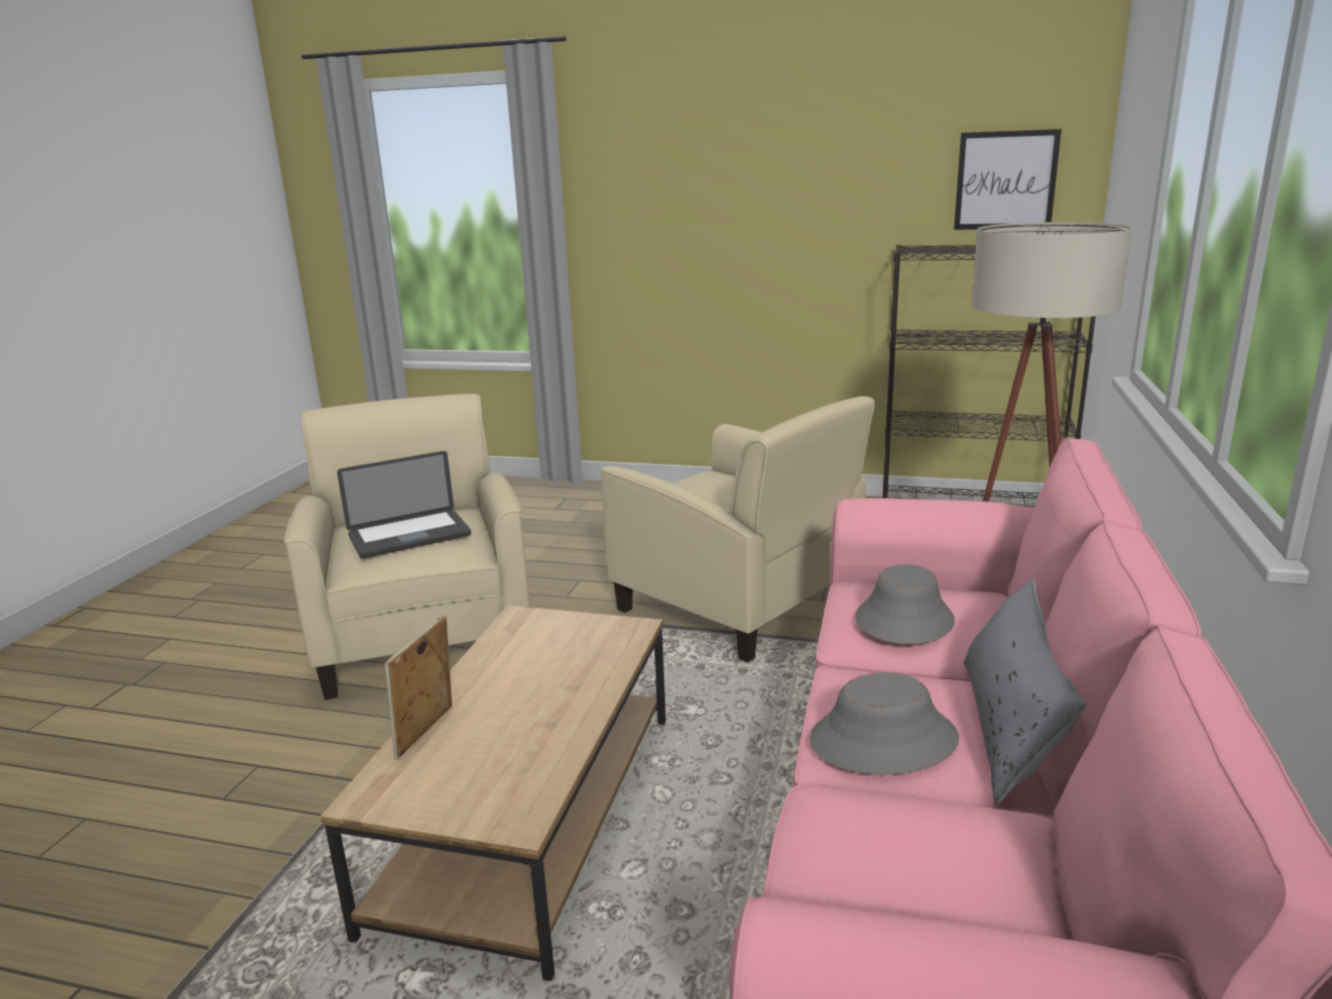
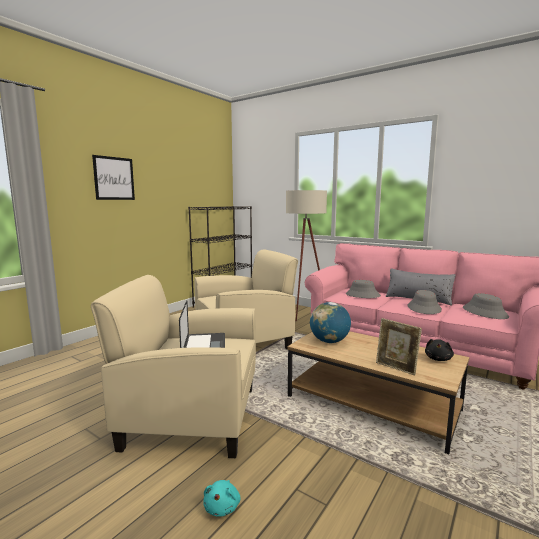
camera: 70 degrees left, 10 degrees down
(228, 716) = (222, 507): none -> turquoise plush toy
(501, 793) = (438, 359): none -> black plush toy
(553, 641) = (329, 341): none -> globe
(919, 876) = (485, 312): none -> grey hat
(1005, 180) = (212, 185): picture -> picture (114, 178)

